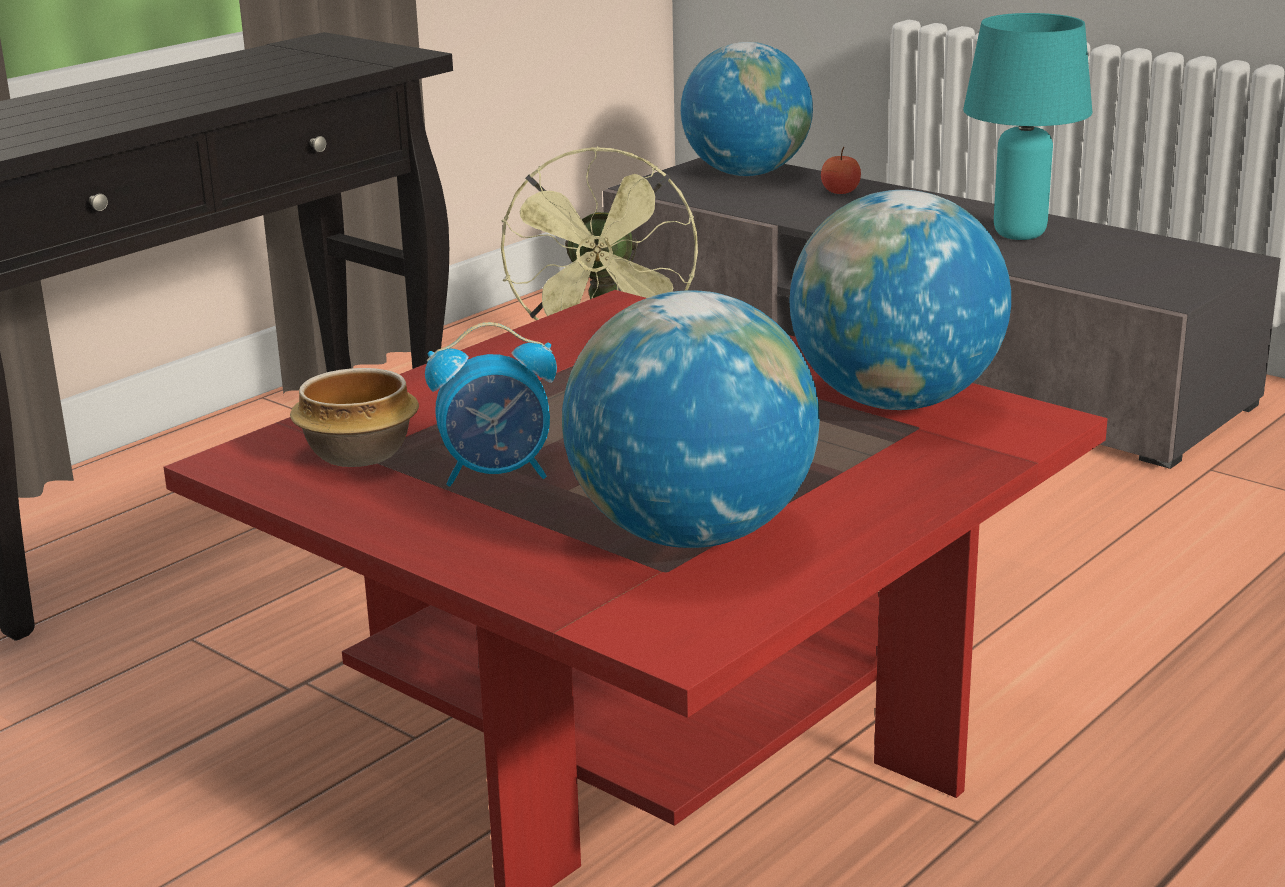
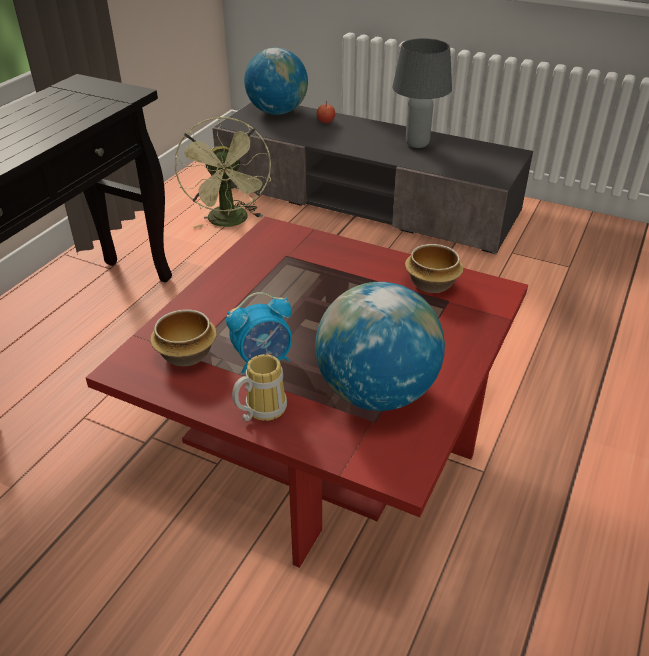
camera: 15 degrees left, 15 degrees up
(453, 534) = (260, 410): none -> mug
(895, 401) = (430, 284): globe -> bowl
(1018, 234) = (417, 144): turquoise table lamp -> grey table lamp

